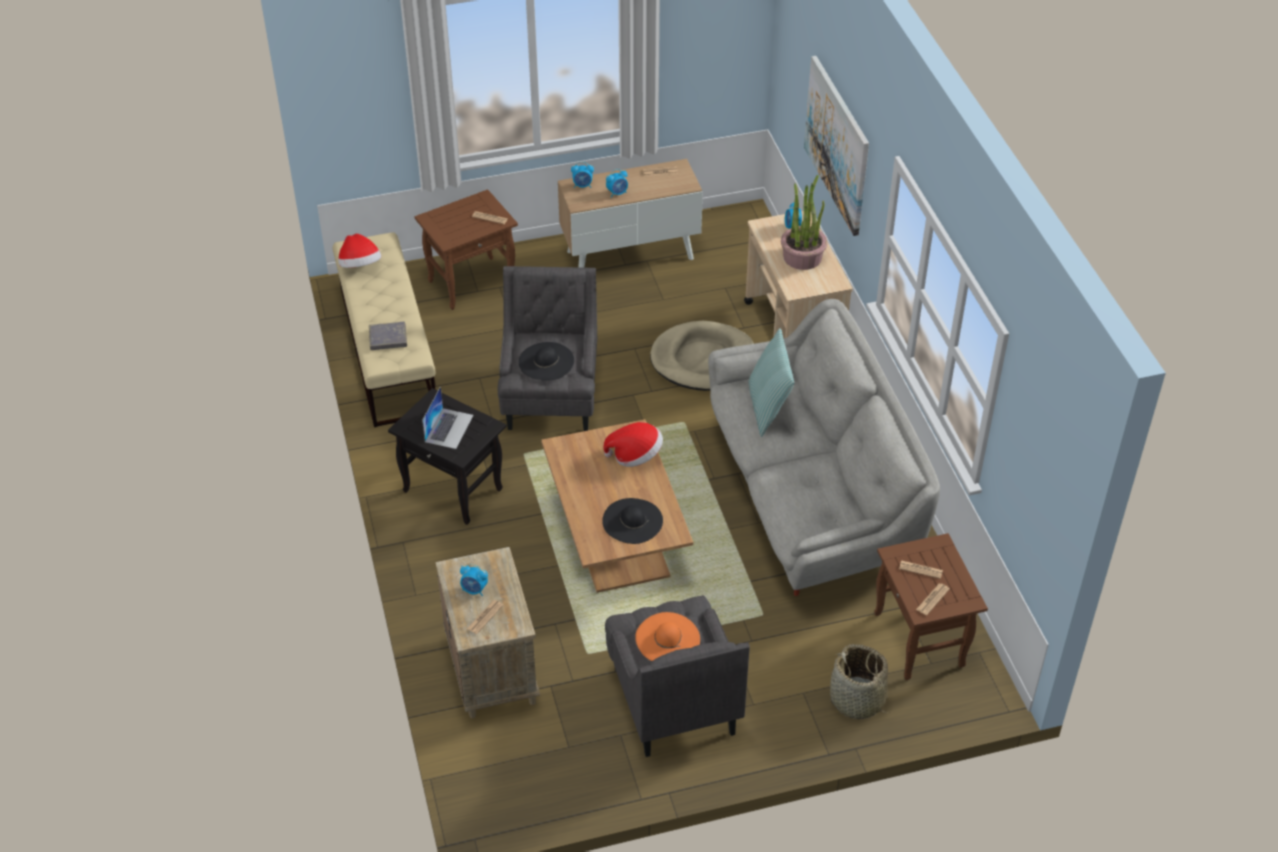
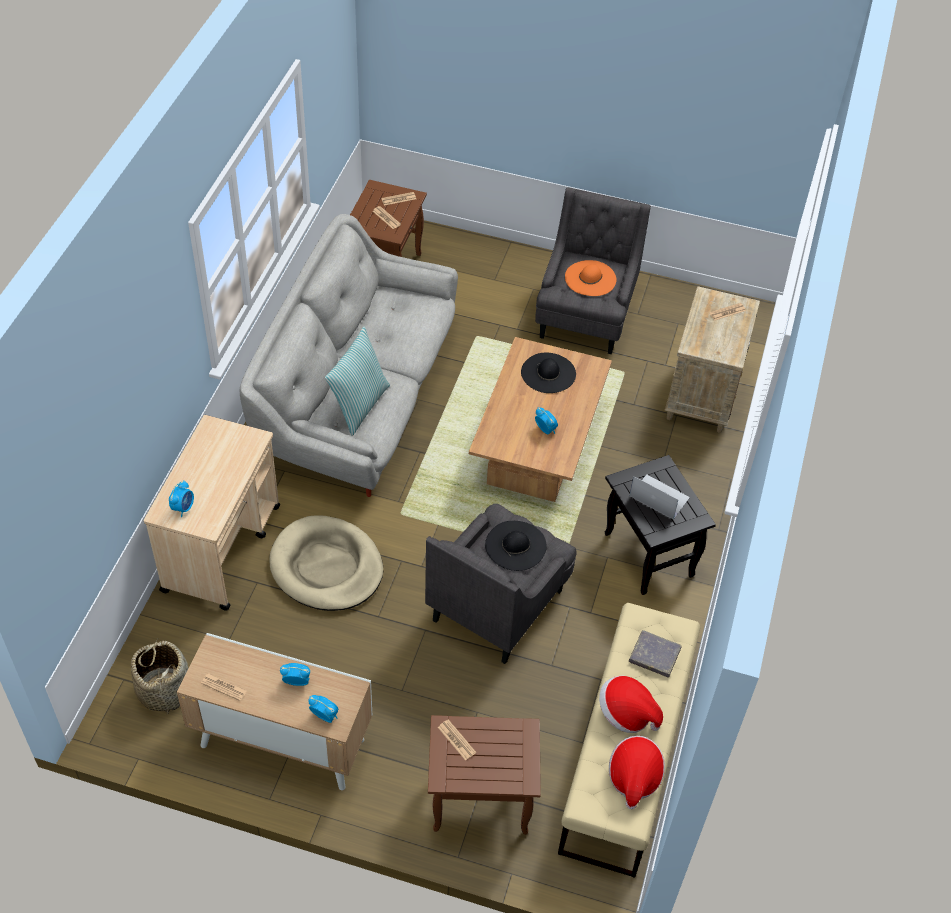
camera: 150 degrees left, 5 degrees up
(449, 428) = (659, 496): laptop -> laptop turned 75 degrees clockwise
(474, 590) = (724, 333): alarm clock -> alarm clock (545, 429)
(635, 455) = (503, 423): hat -> hat (626, 713)
(802, 256) = (210, 470): potted plant -> none
(837, 144) = (135, 405): picture -> none
(857, 700) = (463, 259): basket -> basket (164, 690)

